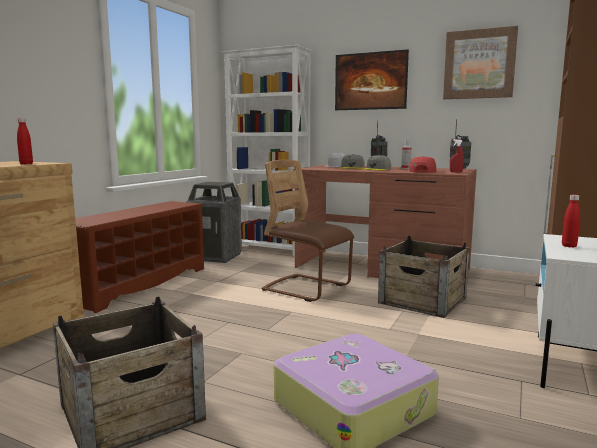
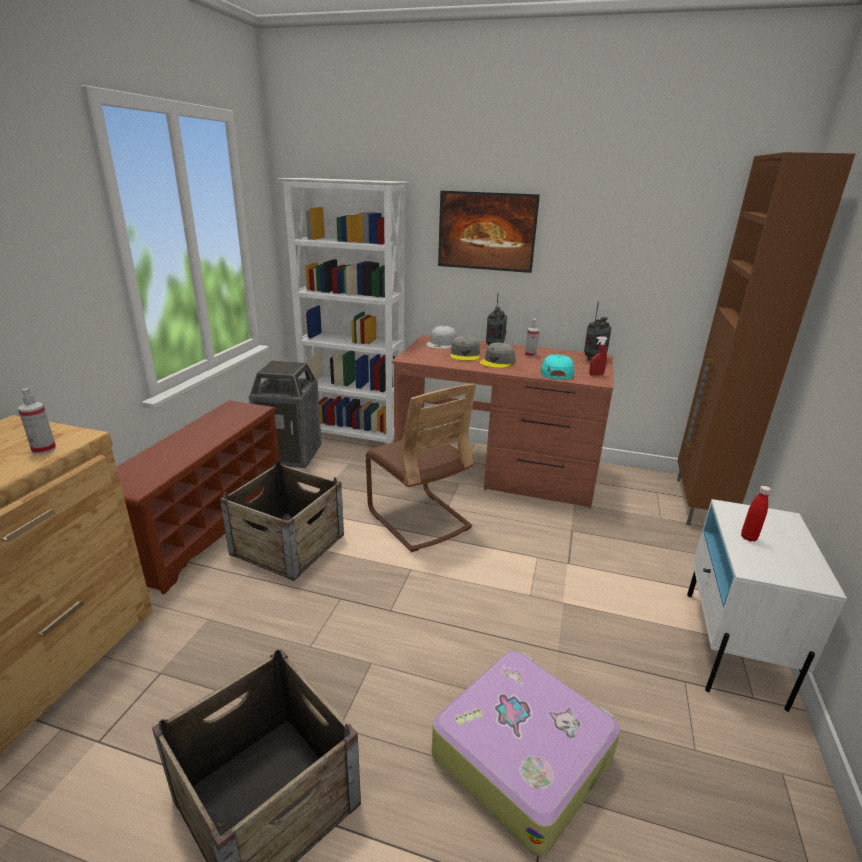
camera: 10 degrees left, 15 degrees up
(26, 164) = (44, 449): red bottle -> spray bottle
(307, 288) = (418, 519): brown chair -> brown chair turned 150 degrees counterclockwise
(422, 171) = (556, 373): red cap -> turquoise cap
(422, 300) = (555, 534): crate -> crate (288, 544)
(479, 64) = (629, 225): picture -> none

